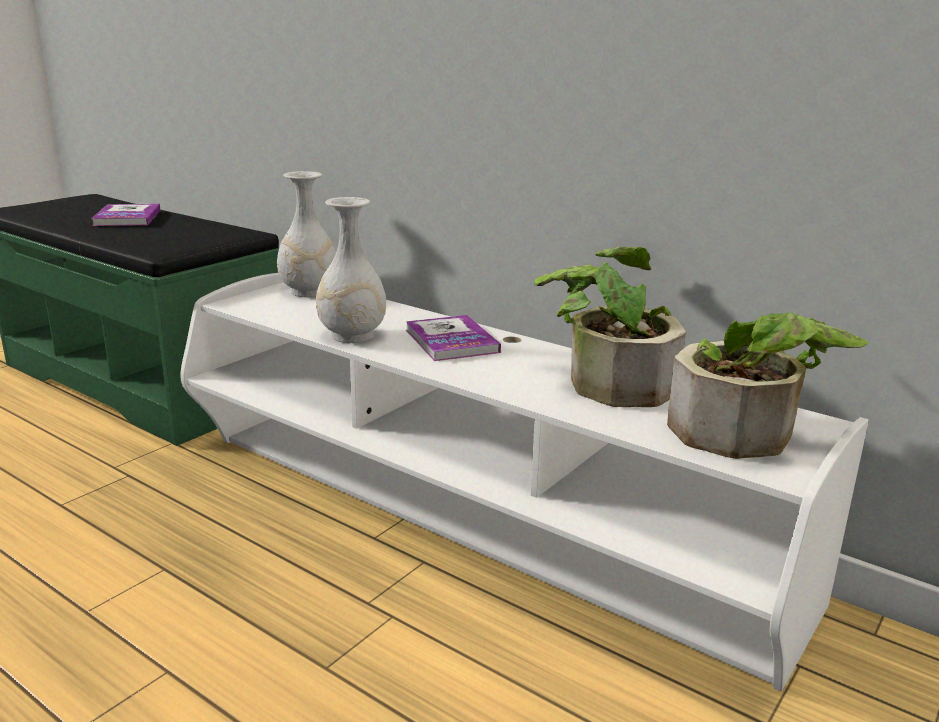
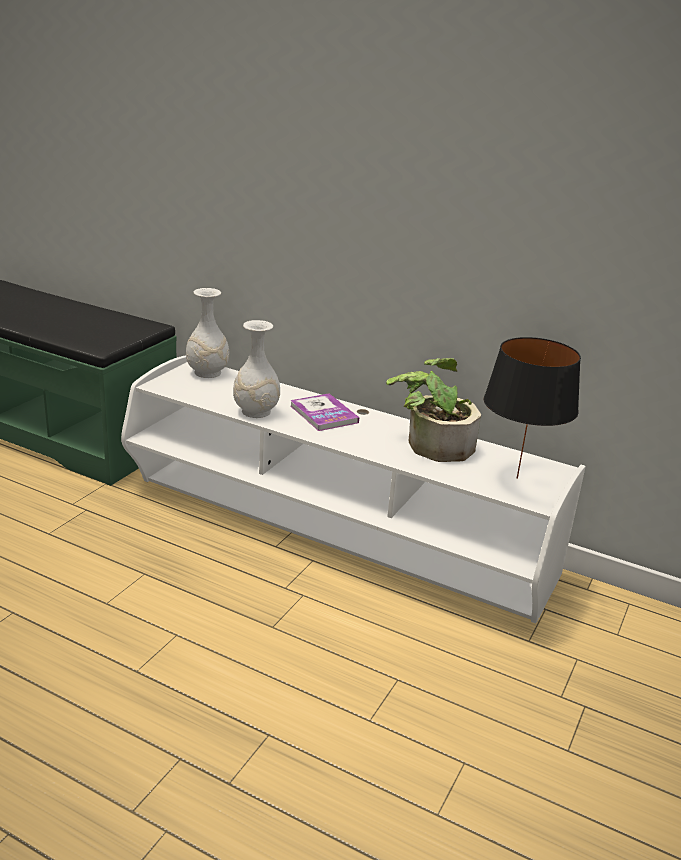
camera: 10 degrees left, 5 degrees up
(127, 217) = (49, 309): book -> none
(747, 435) = (518, 478): potted plant -> black table lamp

